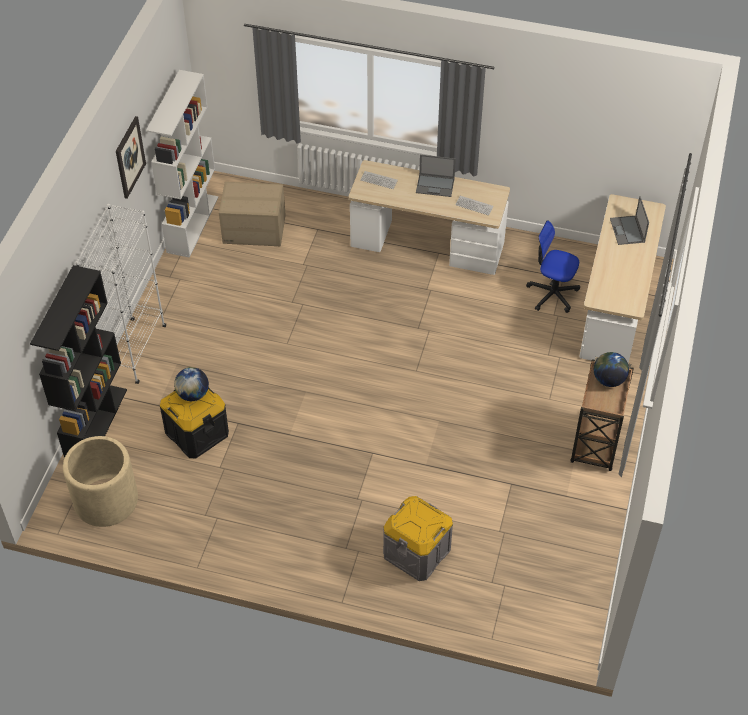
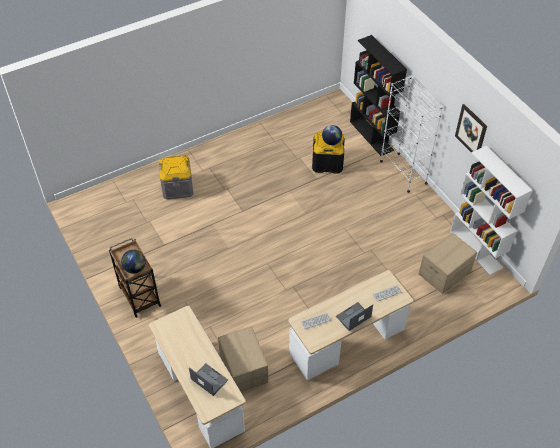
camera: 135 degrees right, 0 degrees up
(106, 500) = (325, 116): beige planter -> none
(552, 294) = (244, 368): office chair -> cardboard box

